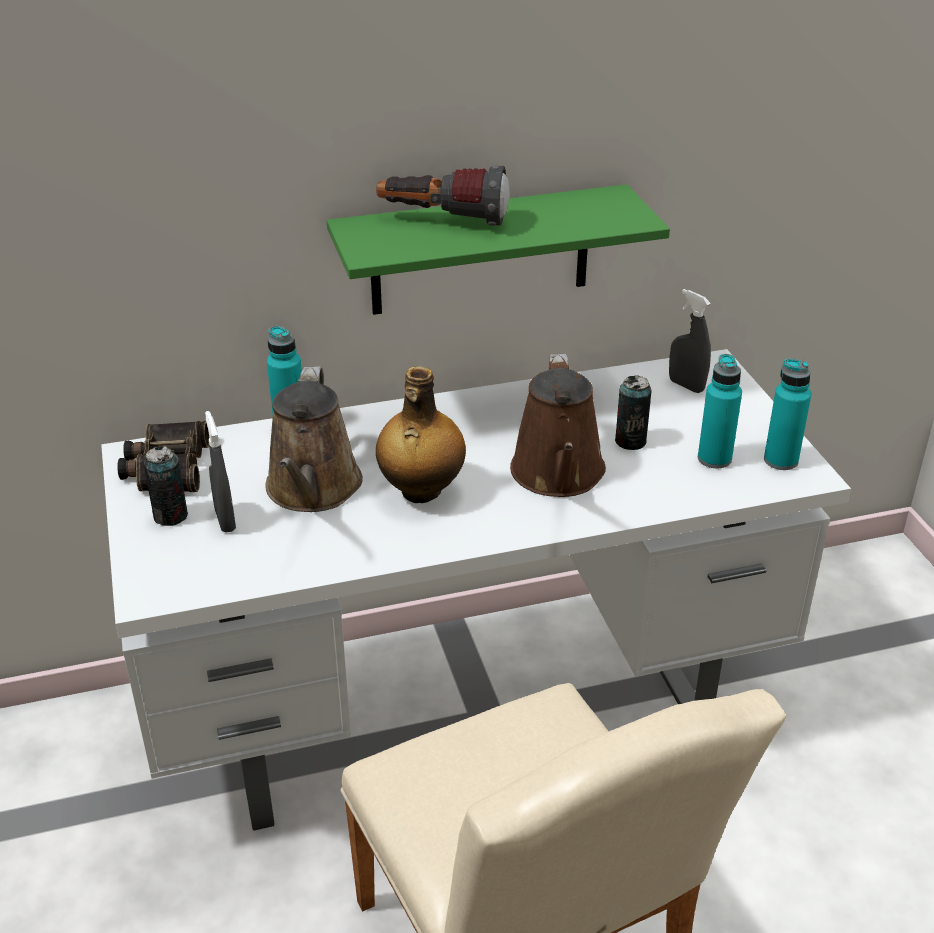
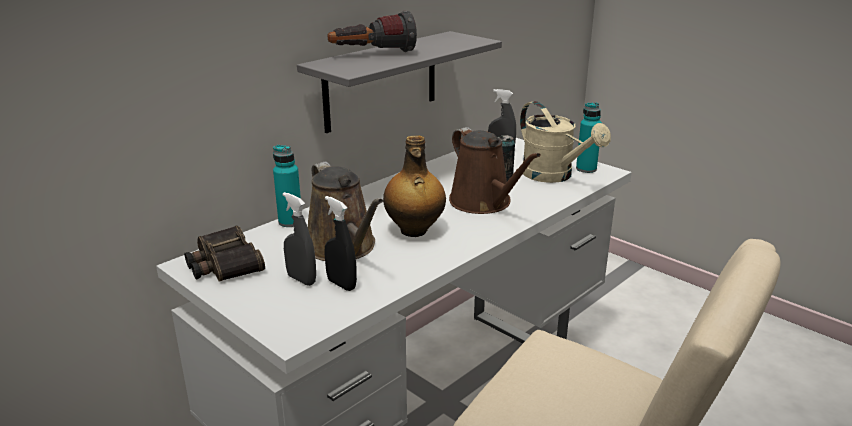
camera: 30 degrees left, 10 degrees down
(170, 516) = (258, 288): can -> none
(260, 544) = (341, 284): none -> black spray bottle
(480, 250) = (381, 81): green shelf -> grey shelf
(714, 458) = (554, 176): turquoise bottle -> beige watering can

